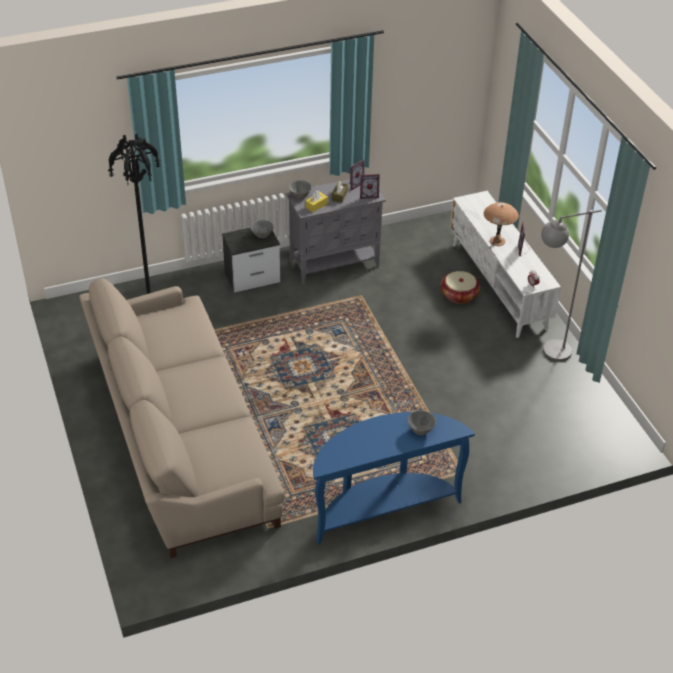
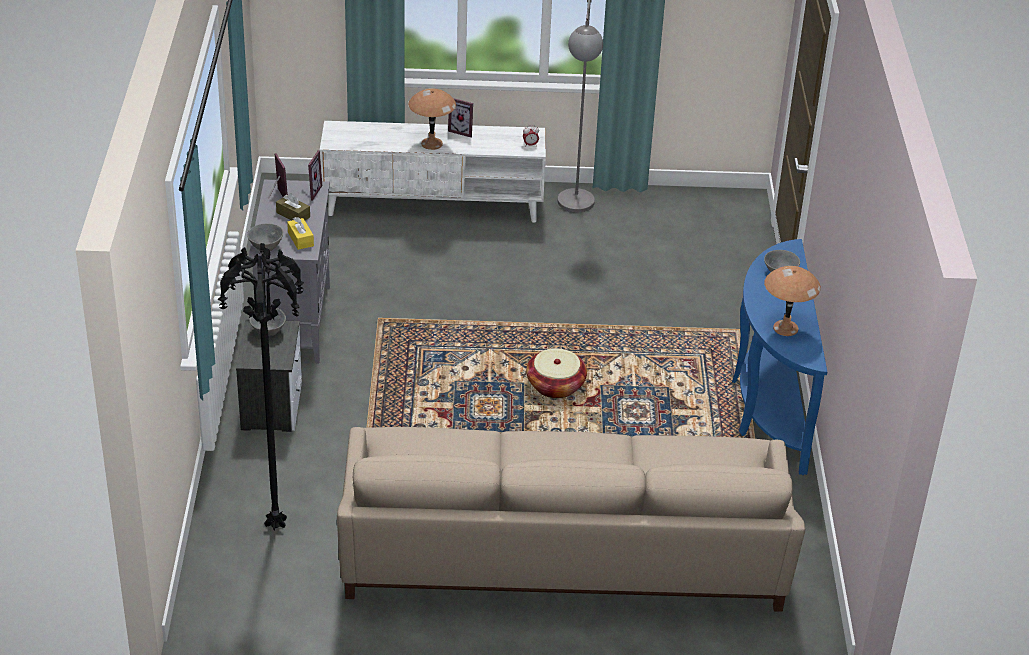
camera: 70 degrees left, 5 degrees down
(354, 445) = (785, 328): none -> brown table lamp
(459, 295) = (431, 240): basket -> basket (555, 386)

